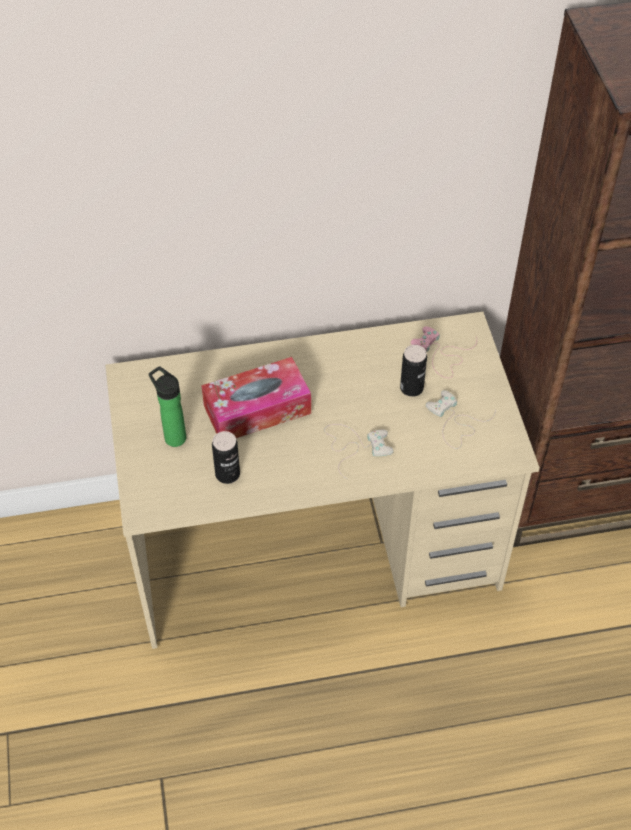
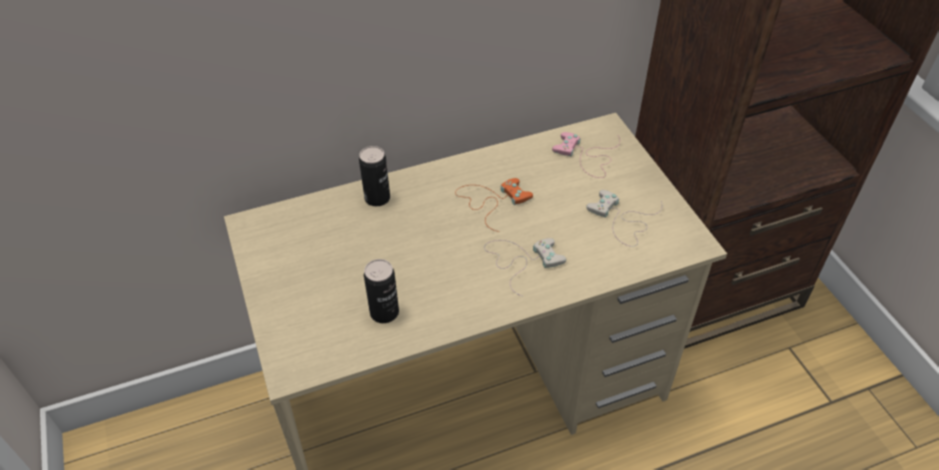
camera: 10 degrees left, 5 degrees down
(173, 436) = (313, 280): bottle -> none
(257, 409) = (404, 238): tissue box -> none
(342, 385) = (491, 201): none -> orange game controller
(411, 388) = (566, 193): can -> can (377, 198)

